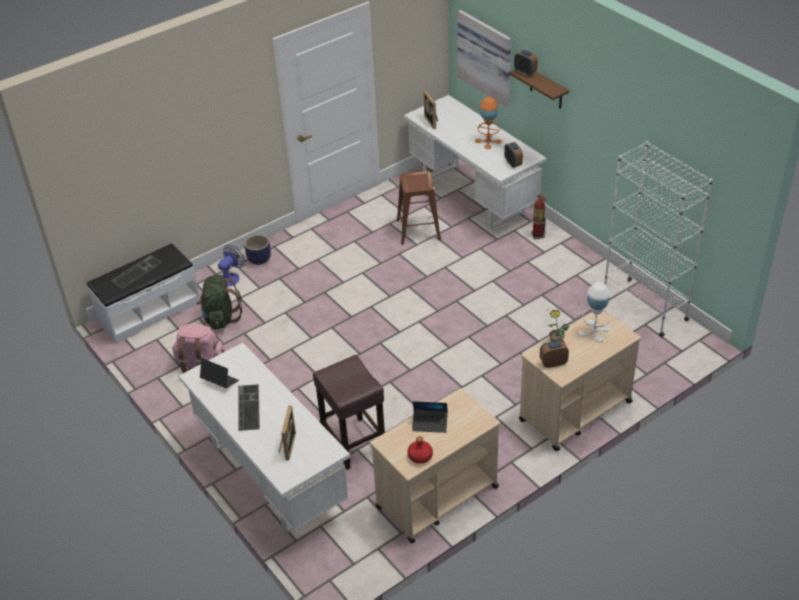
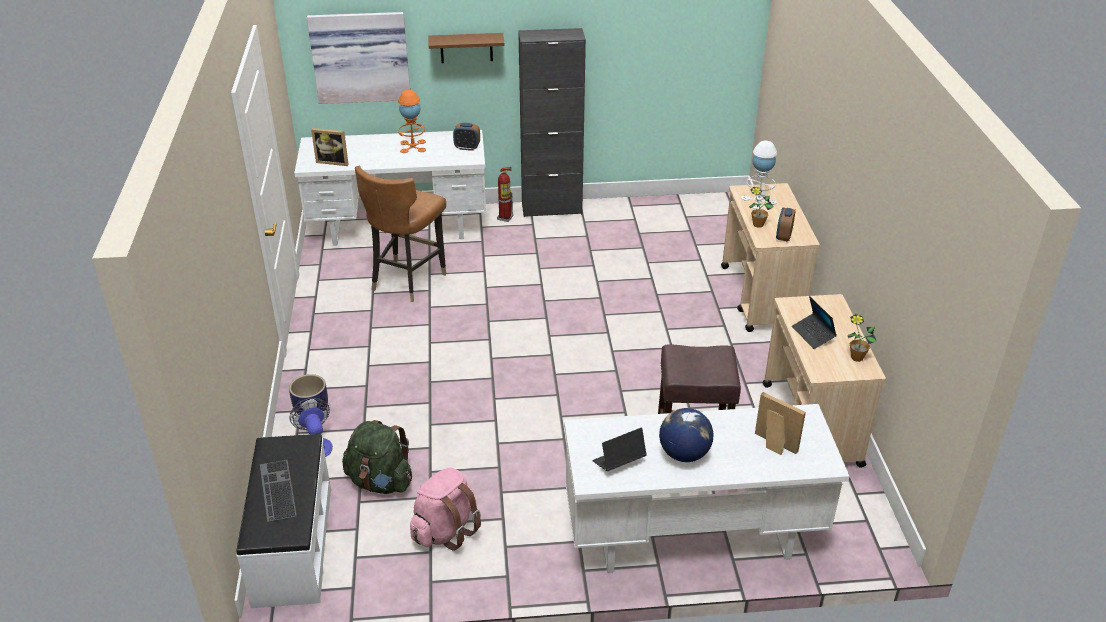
camera: 60 degrees left, 5 degrees down
(247, 407) = (684, 454): keyboard -> globe
(418, 230) = (407, 280): brown stool -> brown chair
(420, 456) = (856, 358): red bottle -> potted plant
(430, 423) = (813, 334): laptop -> laptop turned 120 degrees clockwise
(525, 72) = (442, 39): alarm clock -> none
(575, 251) = (551, 208): none -> black cabinet
(644, 307) = (663, 207): white bookcase -> none

